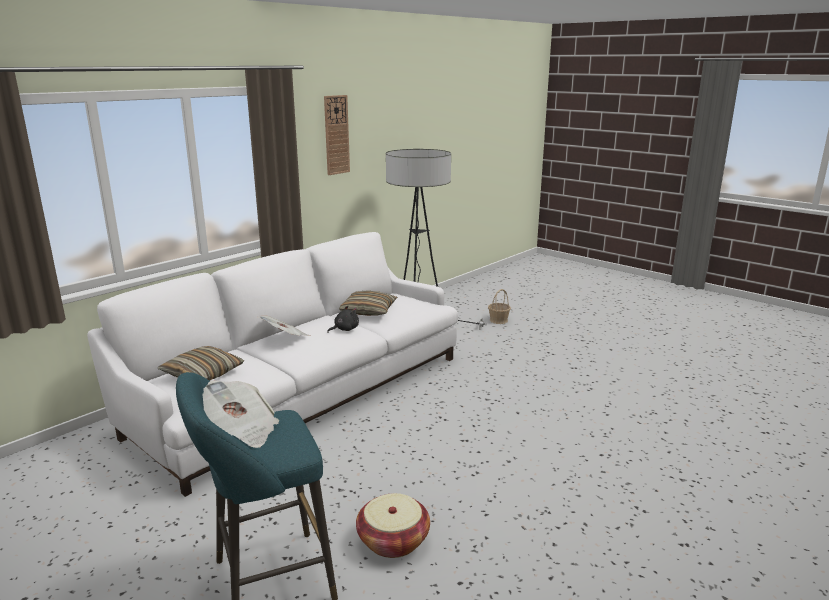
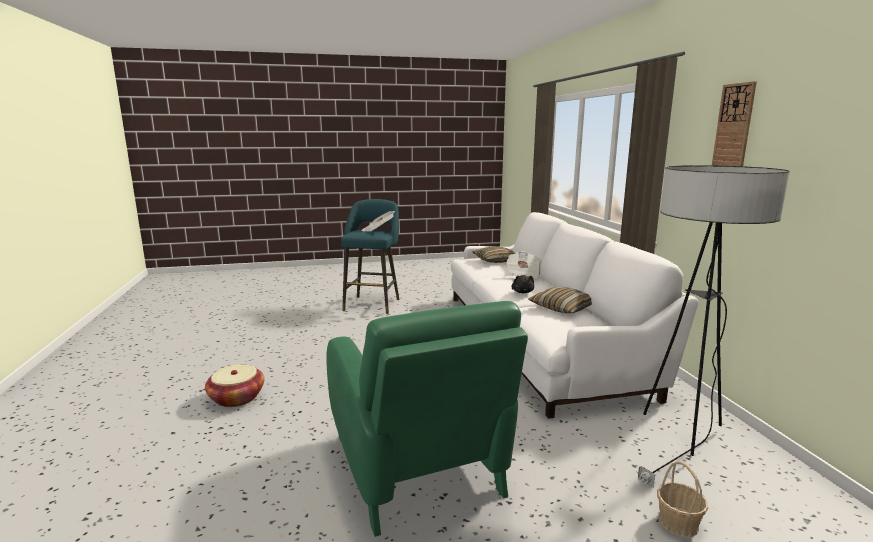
camera: 125 degrees right, 5 degrees down
(393, 540) = (352, 326): basket -> basket (237, 398)
(569, 381) = (418, 469): none -> green armchair

